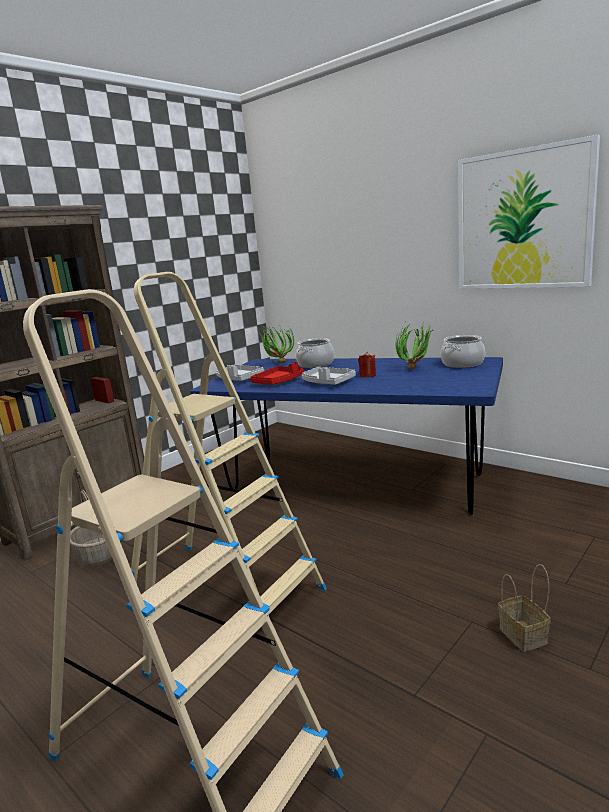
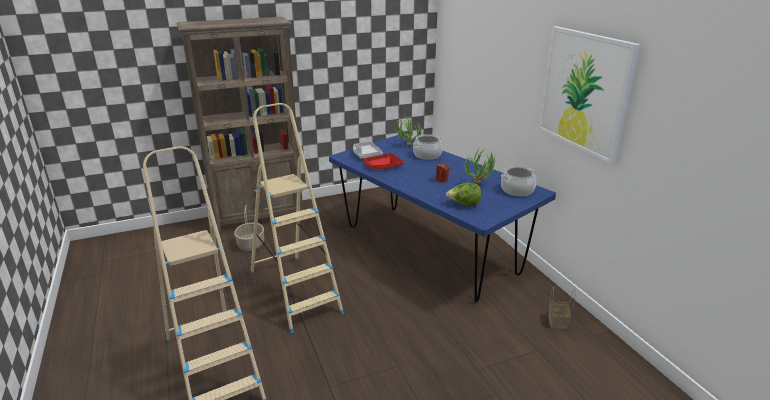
camera: 25 degrees right, 10 degrees up
(327, 382) = (409, 178): grey tray -> none
(430, 385) = (464, 204): none -> lettuce
(524, 636) = (416, 386): basket -> basket (558, 322)

